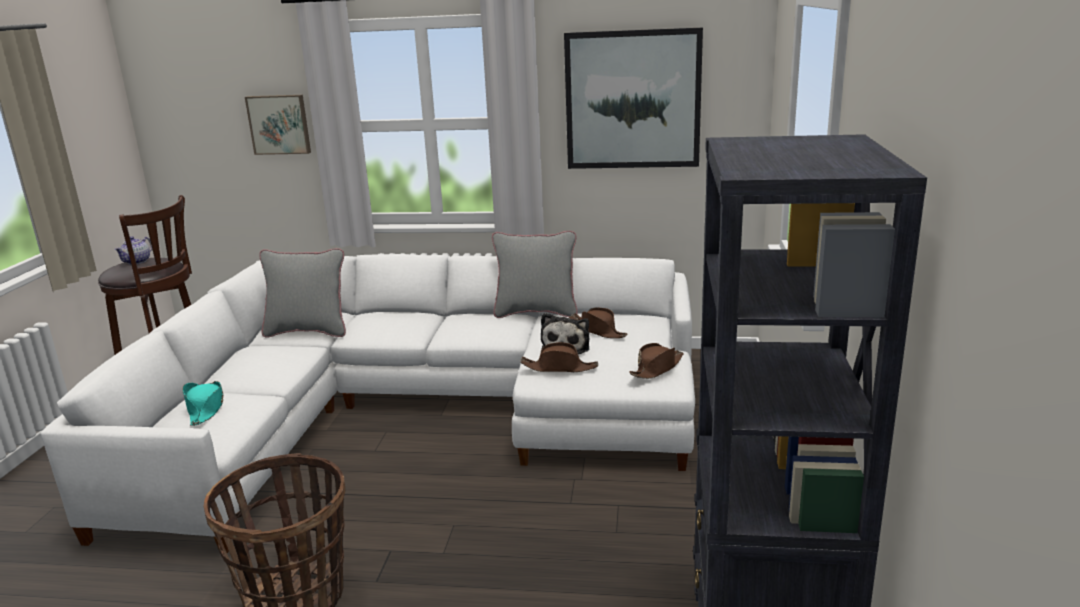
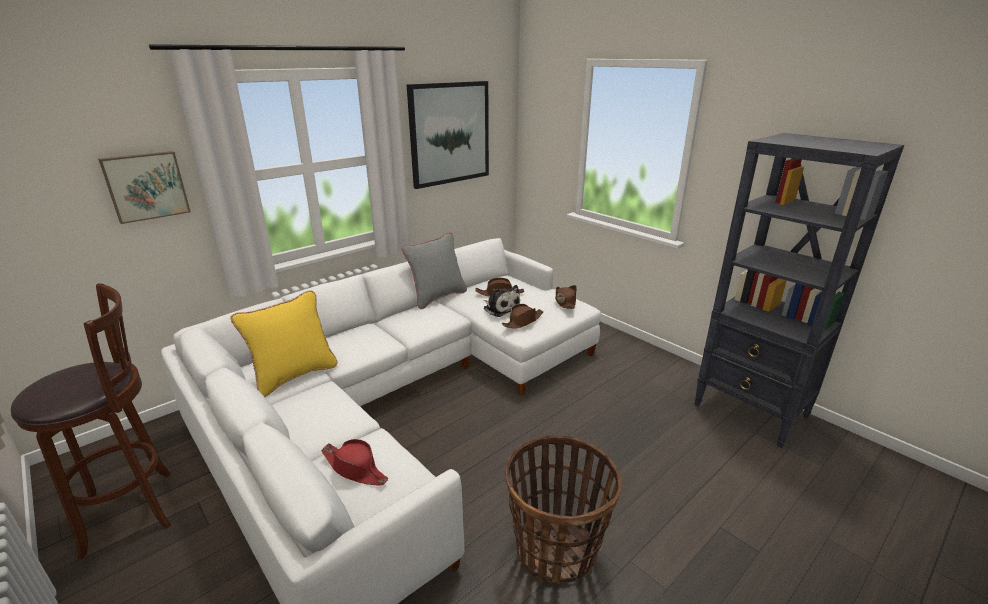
camera: 50 degrees left, 5 degrees up
(137, 261) = (57, 380): teapot -> none
(206, 408) = (355, 469): turquoise hat -> red hat
(308, 331) = (294, 375): grey pillow -> yellow pillow

